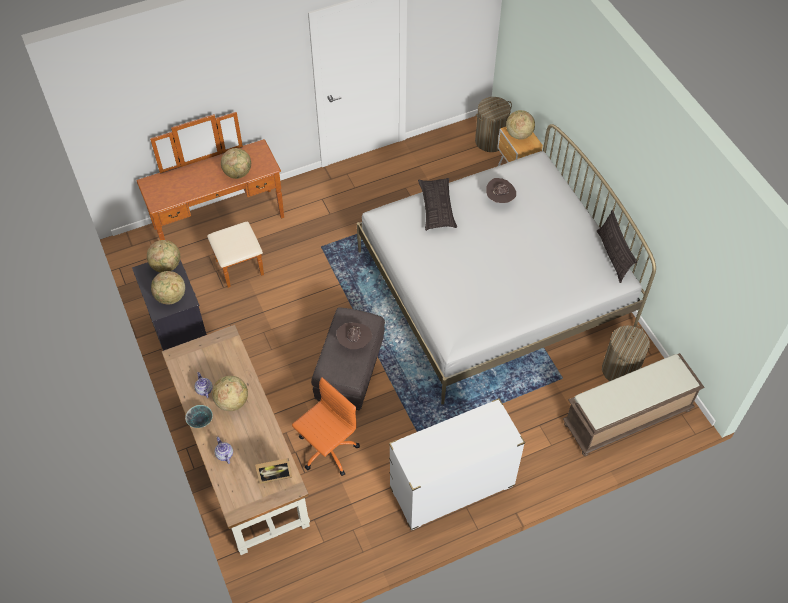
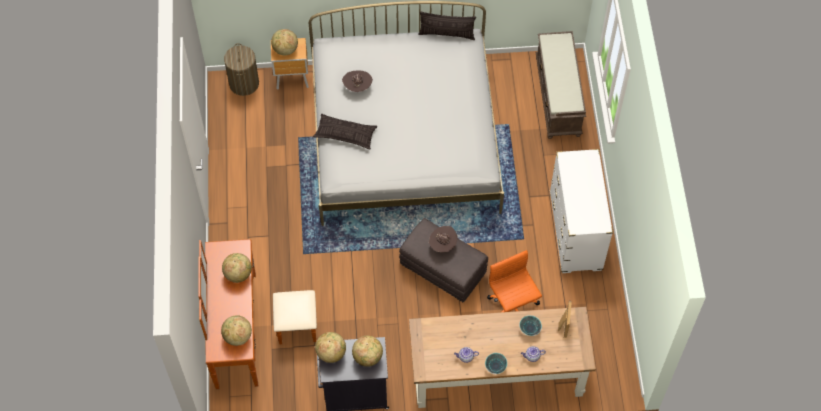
camera: 70 degrees left, 5 degrees up
(232, 401) = (485, 339): globe -> globe (237, 336)
(258, 442) = (529, 329): none -> bowl
(620, 370) = (516, 84): laundry basket -> none

